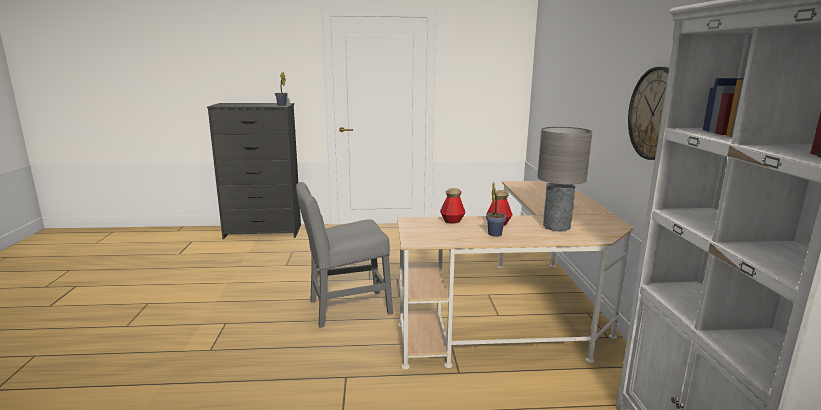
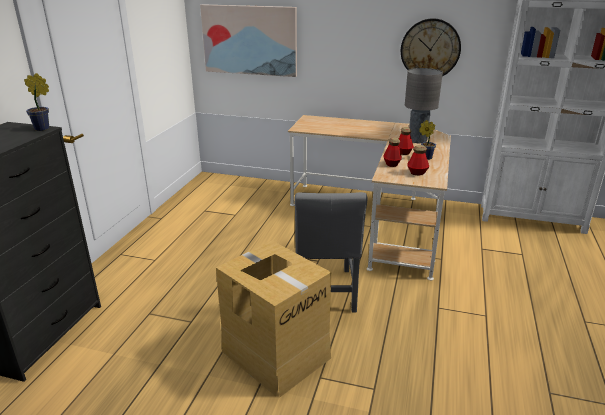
camera: 70 degrees left, 10 degrees up
(253, 301) = (276, 353): none -> cardboard box
(437, 232) = (417, 173): none -> bottle
(552, 92) = (250, 40): none -> picture

